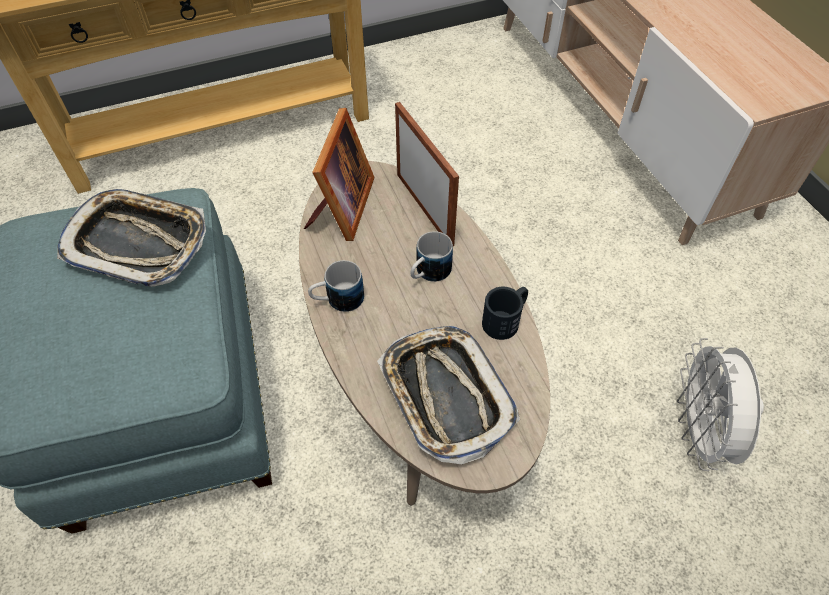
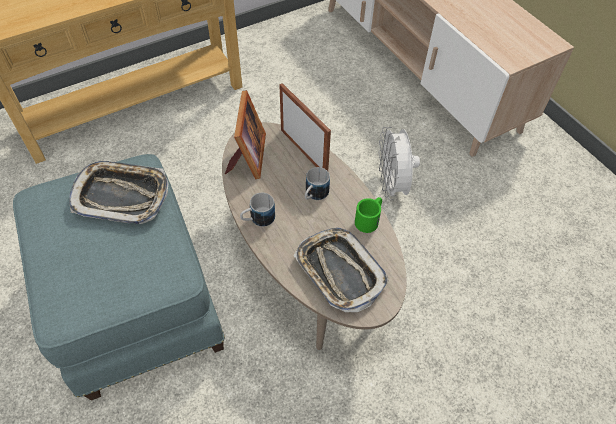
camera: 10 degrees left, 0 degrees up
(505, 319) = (369, 219): black mug -> green mug
(699, 432) = (497, 279): white fan -> white fan (392, 186)

